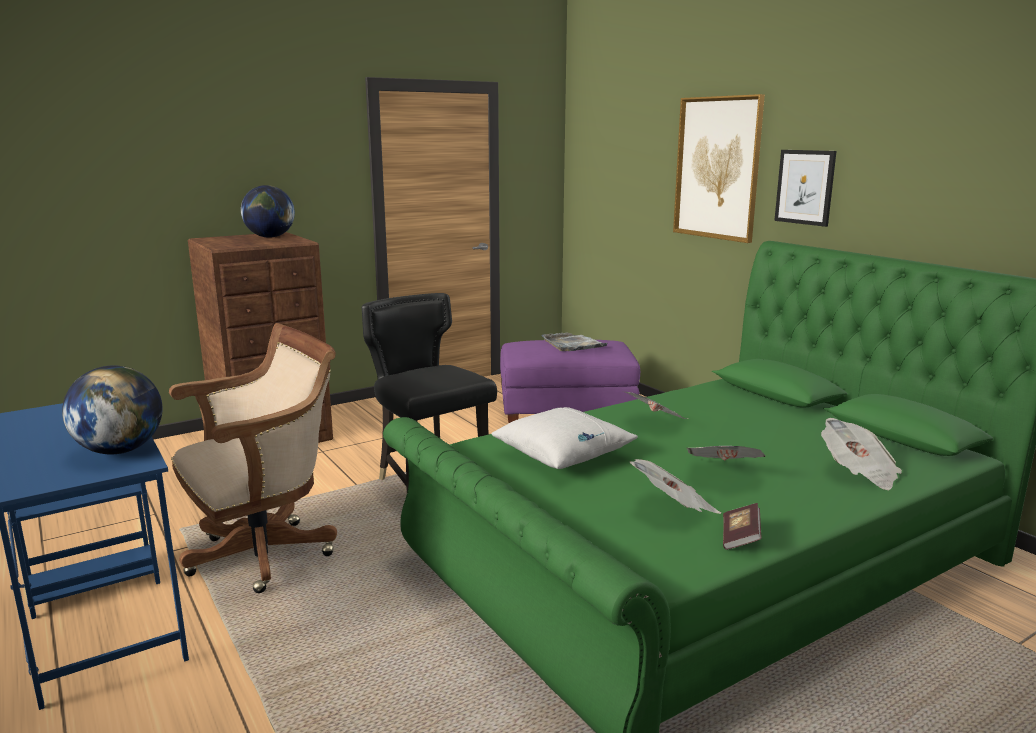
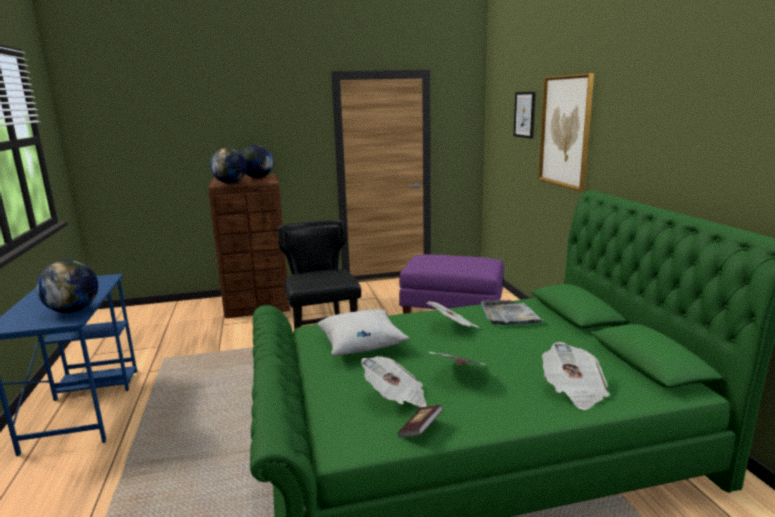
camera: 20 degrees right, 0 degrees up
(239, 245) = (230, 183): none -> globe
(267, 554) = (195, 382): office chair -> none
(573, 344) = (457, 260): grey tray -> grey tray (509, 315)
(805, 187) = (617, 148): picture -> picture (525, 114)

